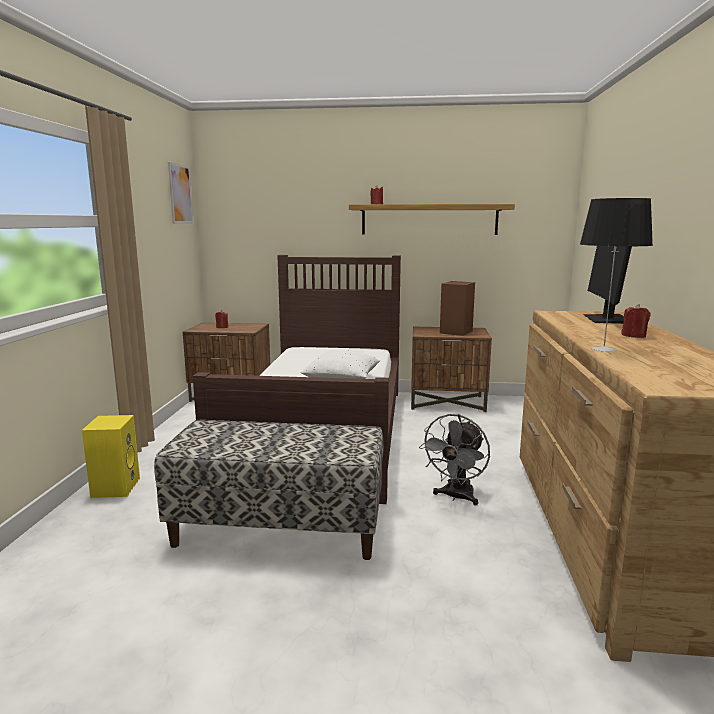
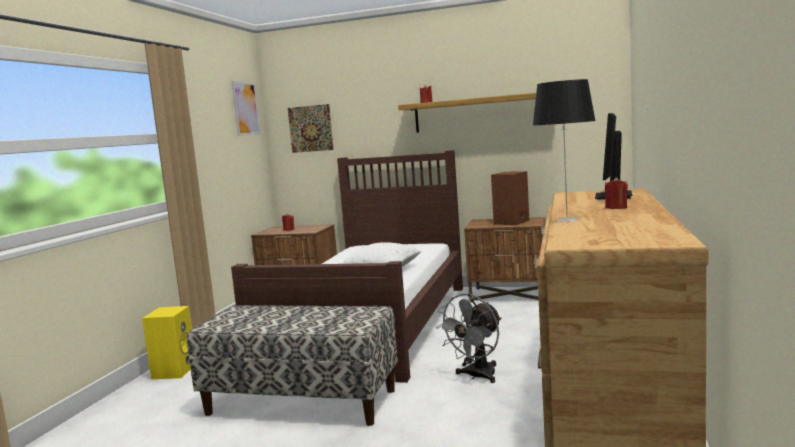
camera: 10 degrees right, 5 degrees down
(248, 221) = (310, 128): none -> picture

